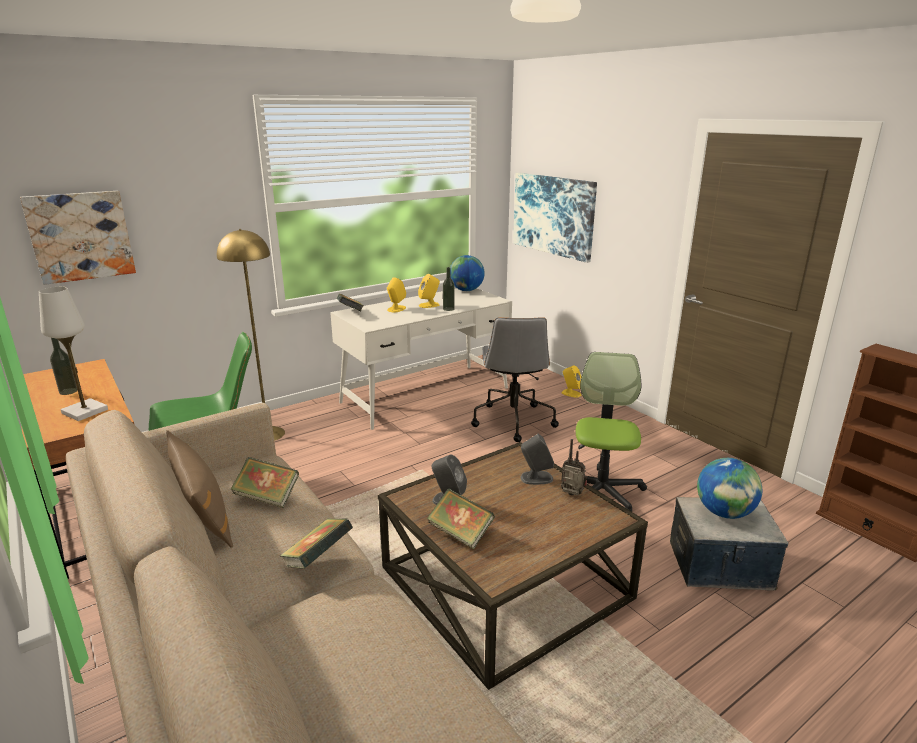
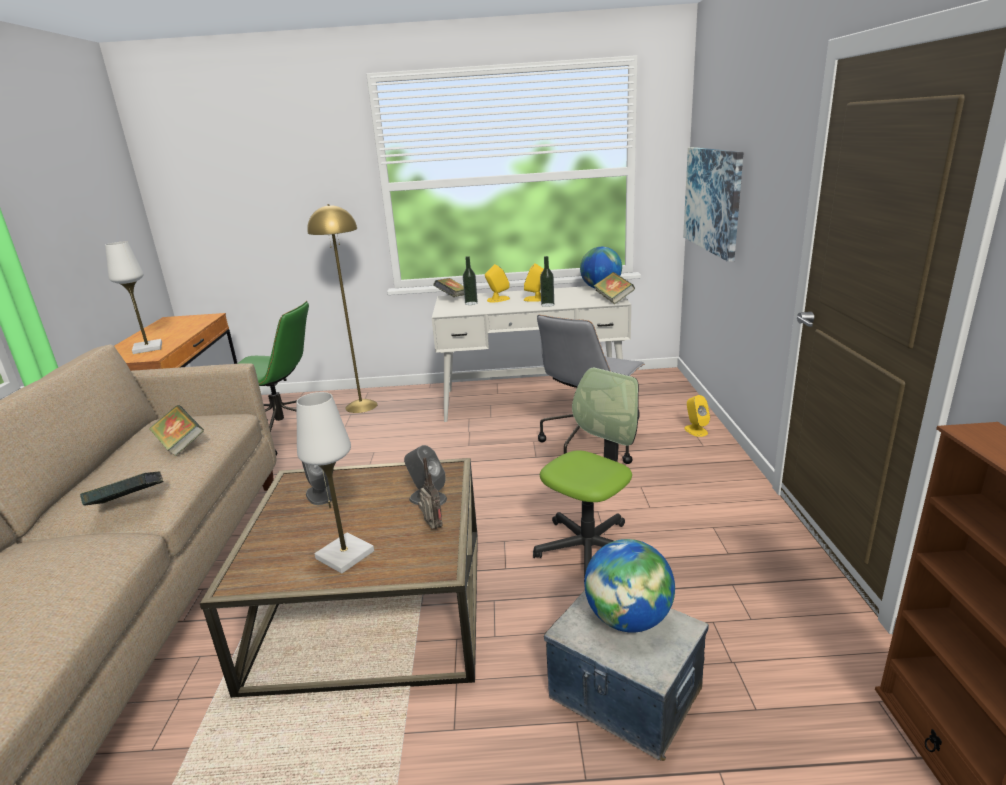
camera: 35 degrees right, 0 degrees up
(68, 391) = (165, 332): bottle -> bottle (471, 303)
(80, 236) = (222, 208): picture -> none
(202, 513) = (132, 444): brown pillow -> none
(460, 533) = (282, 527): book -> book (613, 299)
(542, 533) = (345, 555): none -> white table lamp

